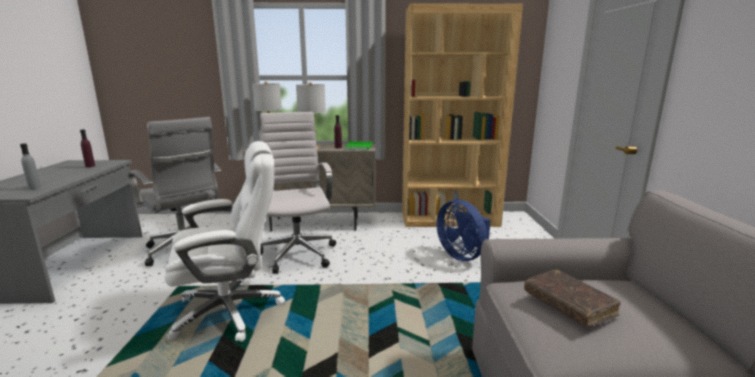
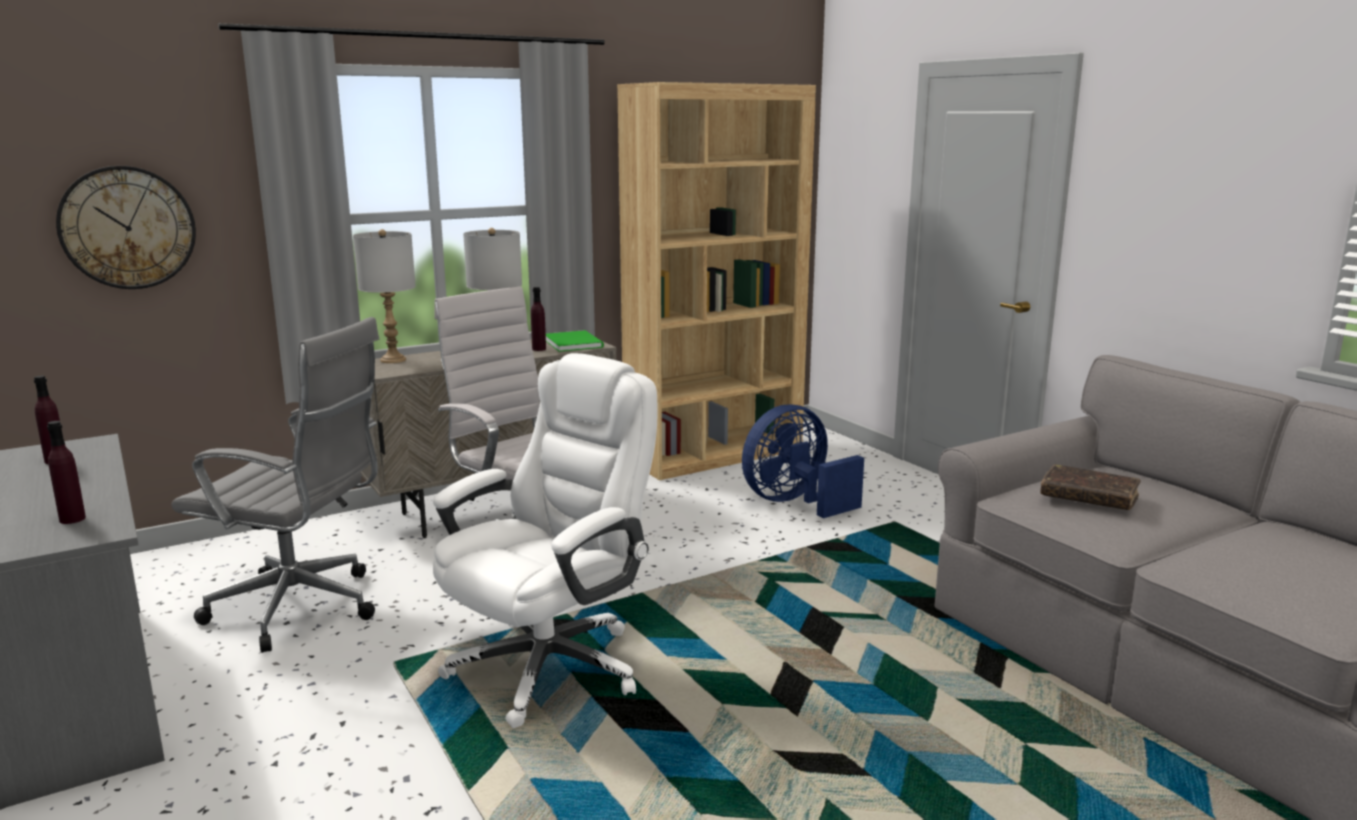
camera: 30 degrees left, 0 degrees up
(34, 188) = (72, 519): grey bottle -> purple bottle
(171, 76) = (127, 227): none -> wall clock
(462, 255) = (795, 503): blue fan -> blue fan turned 120 degrees clockwise

